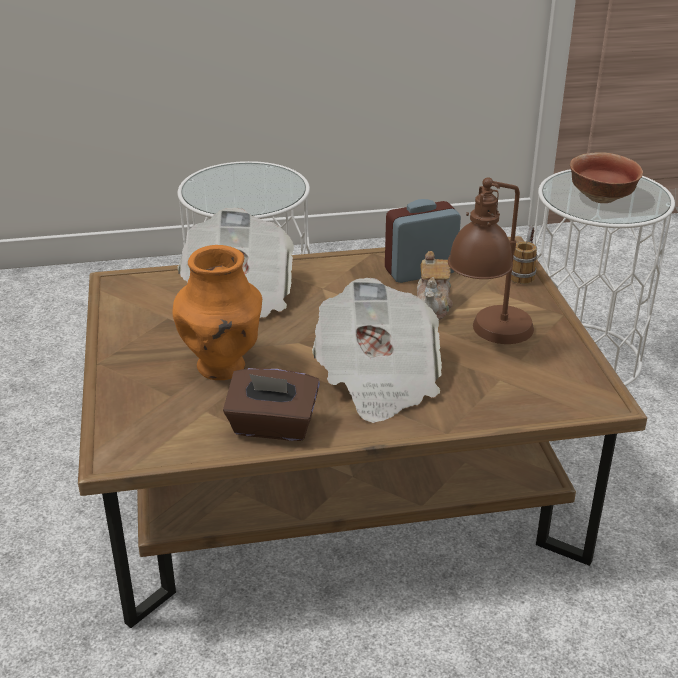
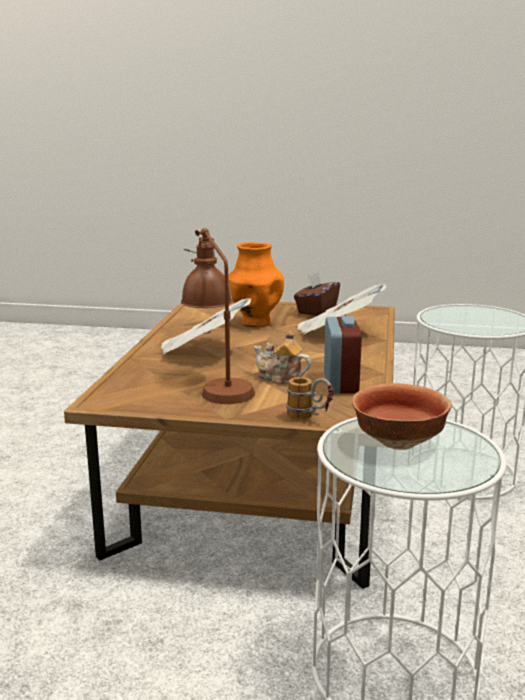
camera: 110 degrees right, 15 degrees down
(272, 427) = (184, 325): brown tissue box -> brown tissue box (316, 310)

